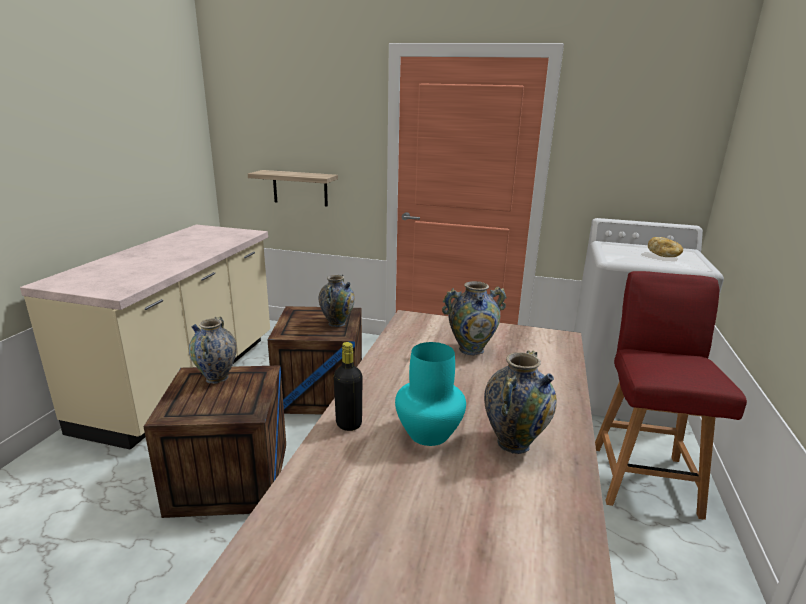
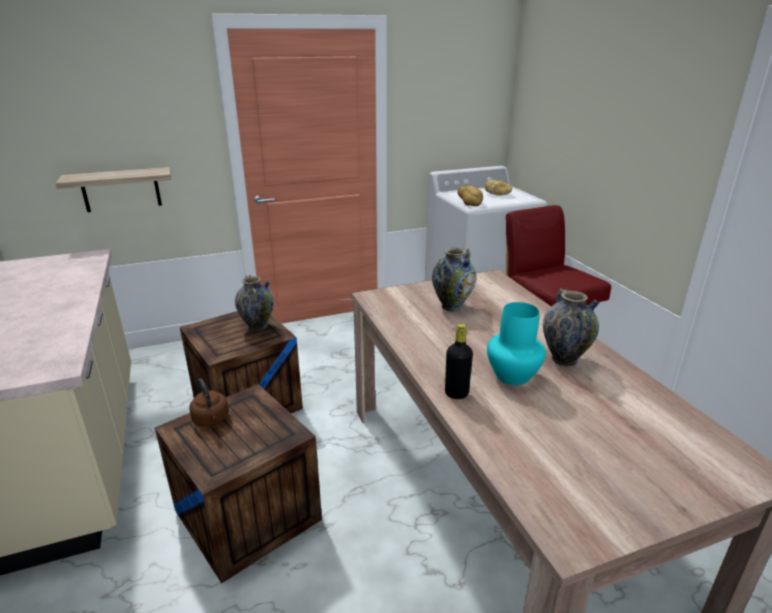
camera: 35 degrees left, 5 degrees up
(217, 378) = (211, 420): vase -> brown kettle
(616, 254) = (469, 200): none -> bread

